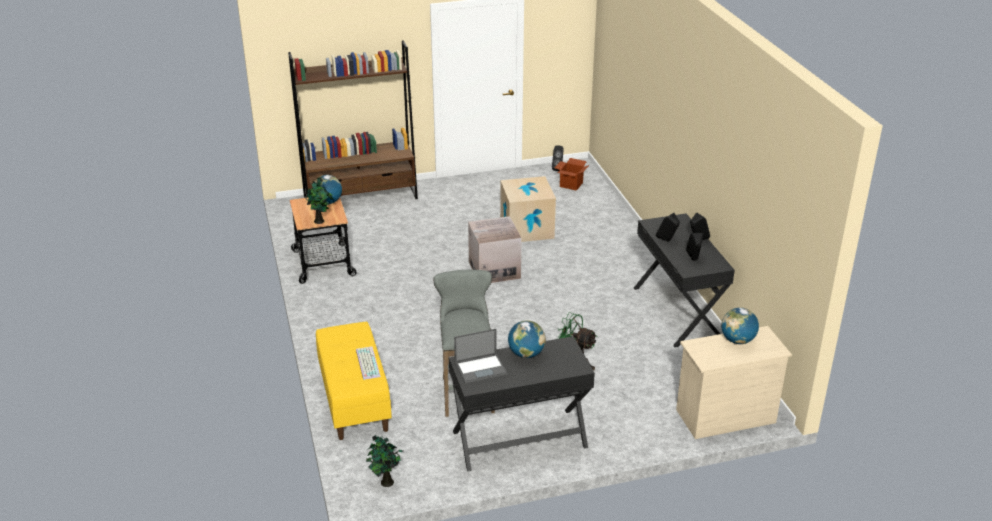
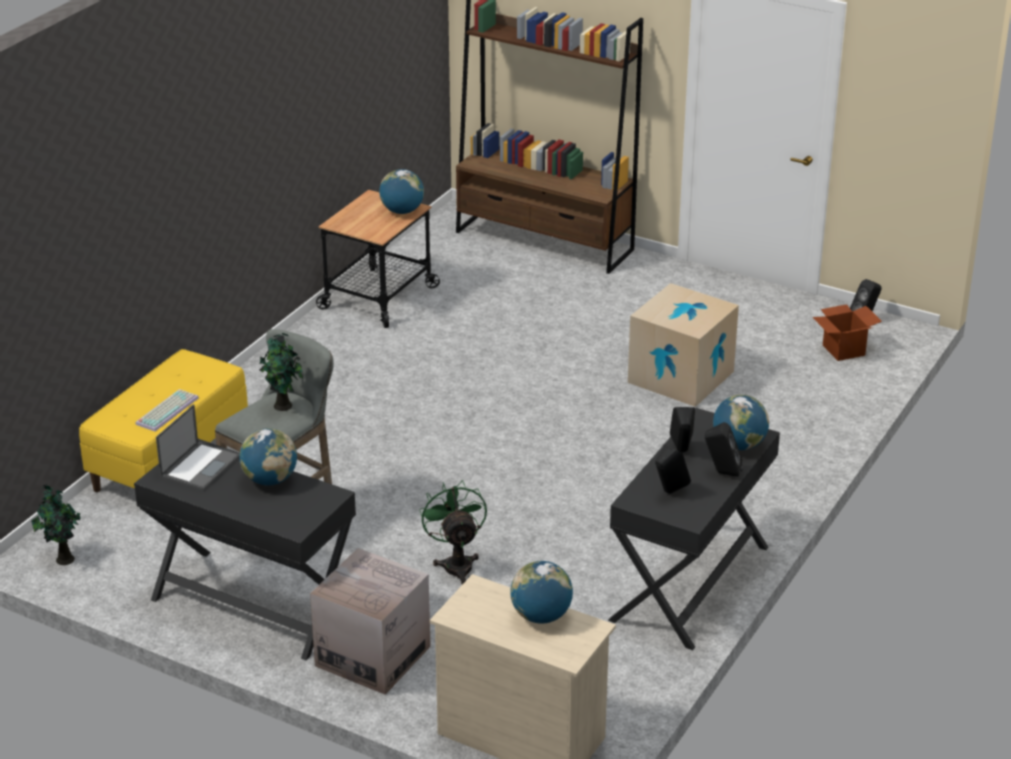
camera: 45 degrees right, 0 degrees up
(320, 221) = (356, 228): potted plant -> potted plant (284, 406)
(481, 368) = (200, 466): laptop -> laptop turned 90 degrees counterclockwise
(494, 270) = (552, 405): cardboard box -> cardboard box (373, 656)
(682, 226) = (739, 445): none -> globe

